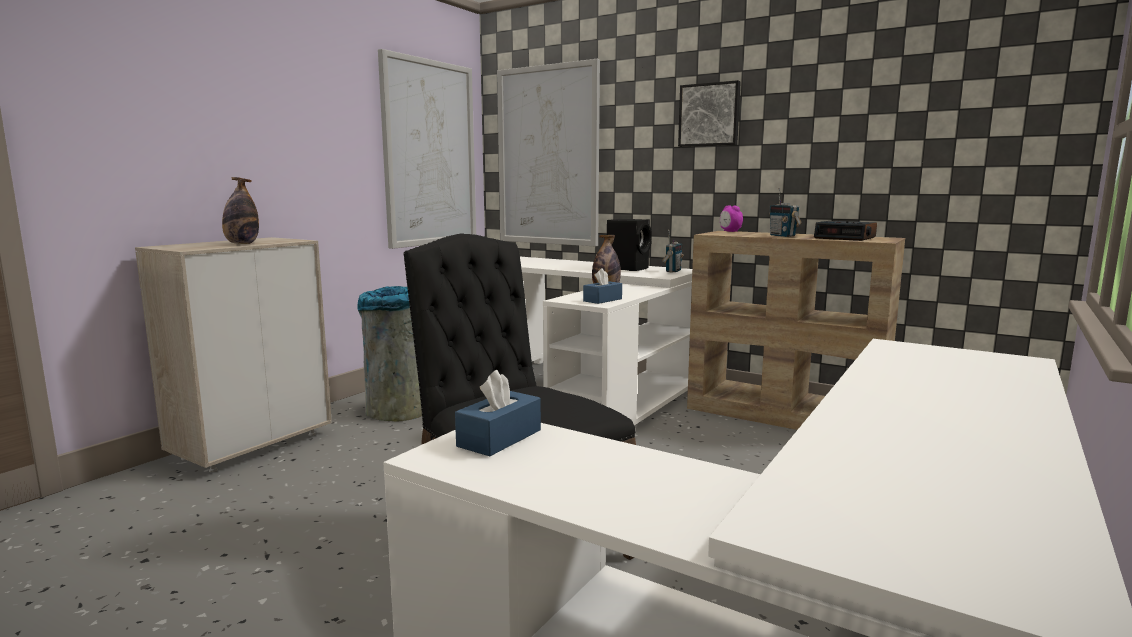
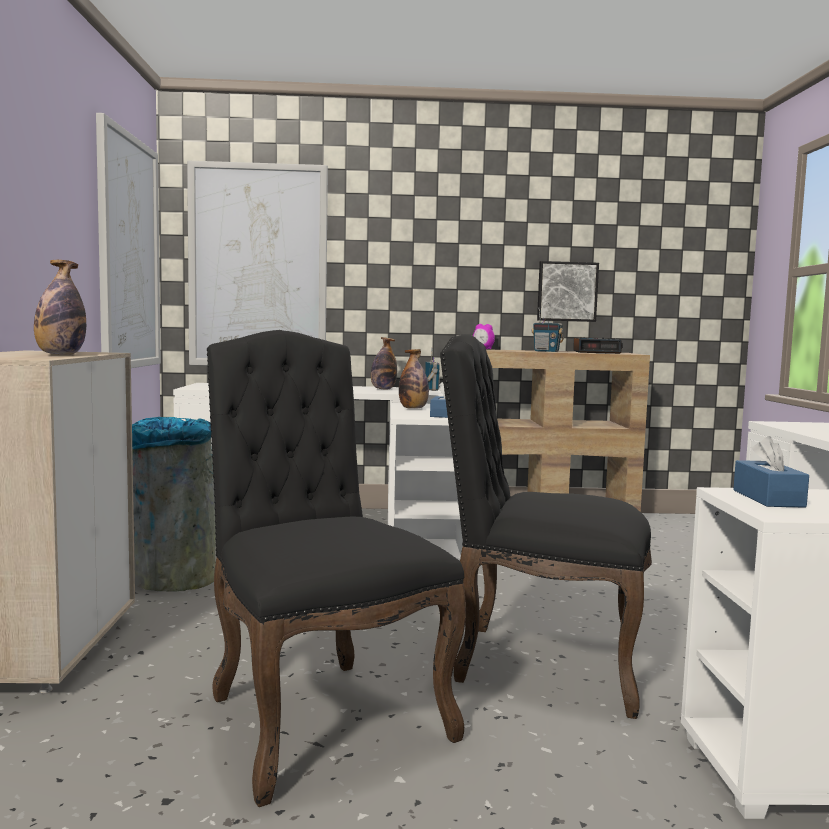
camera: 35 degrees left, 5 degrees down
(299, 538) = (320, 718): none -> black chair
(628, 268) = (383, 389): black speaker -> bottle
(709, 115) = (452, 236): picture -> picture (567, 291)

